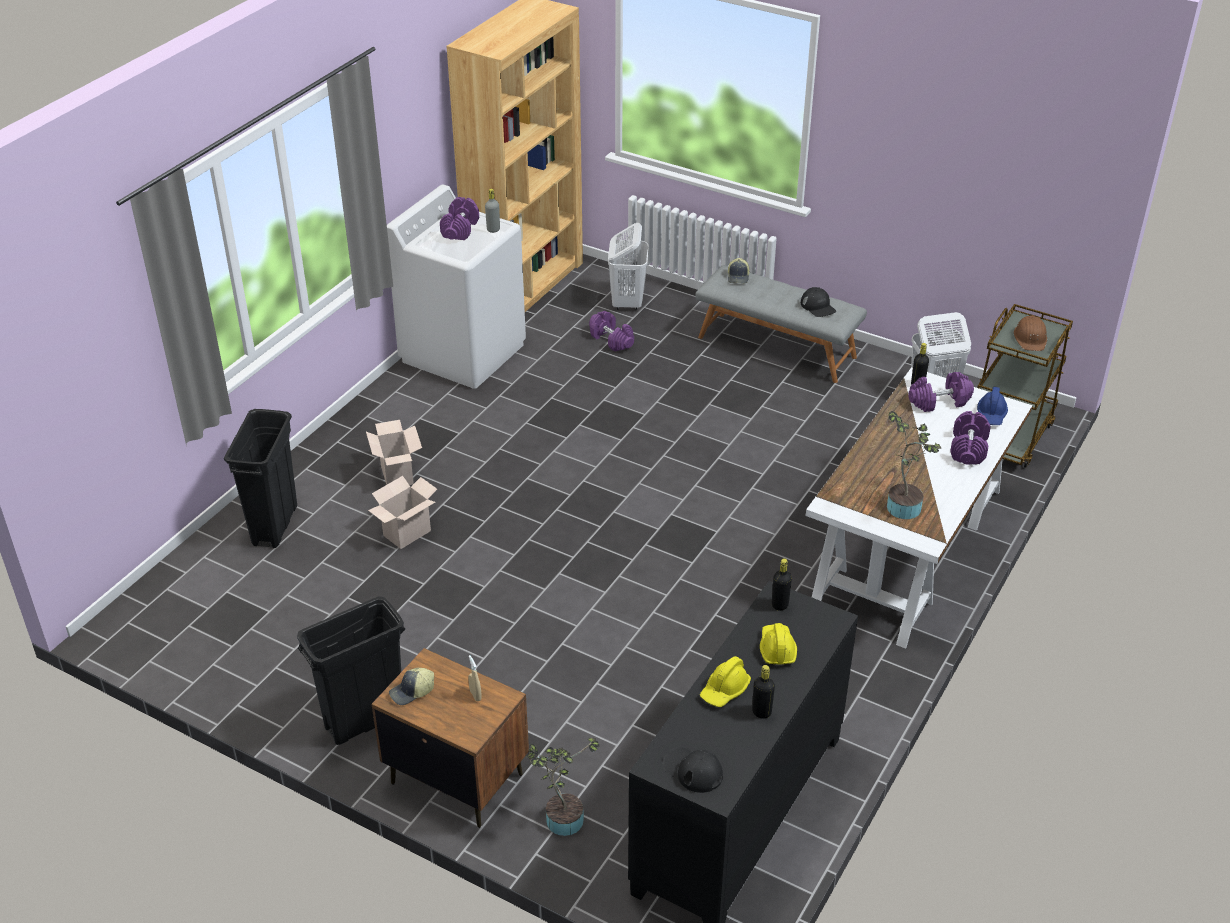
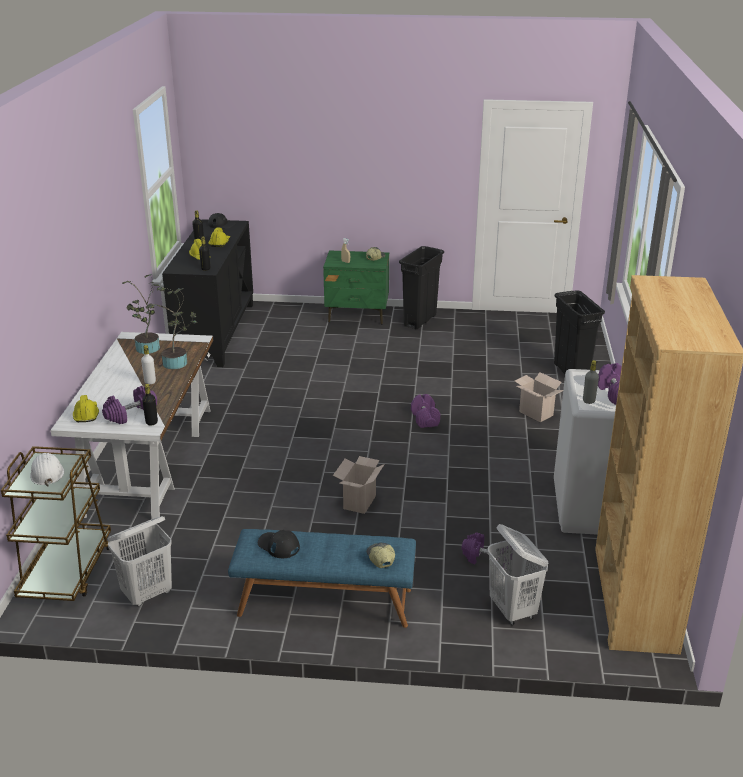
camera: 155 degrees right, 10 degrees down
(406, 534) = (489, 387): cardboard box -> cardboard box (359, 501)
(456, 778) = (357, 315): brown nightstand -> green nightstand
(560, 818) = (299, 315): potted plant -> potted plant (178, 363)
(777, 347) = (324, 603): grey bench -> blue bench
(910, 445) = (150, 382): none -> white bottle
(968, 449) = (104, 389): purple dumbbell -> purple dumbbell (425, 419)
(991, 415) = (86, 414): blue hard hat -> yellow hard hat
(1030, 338) = (47, 473): brown hard hat -> white hard hat

